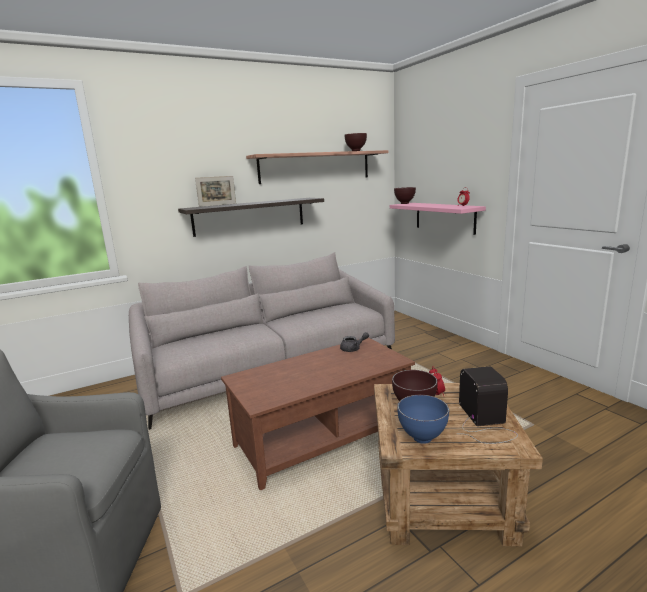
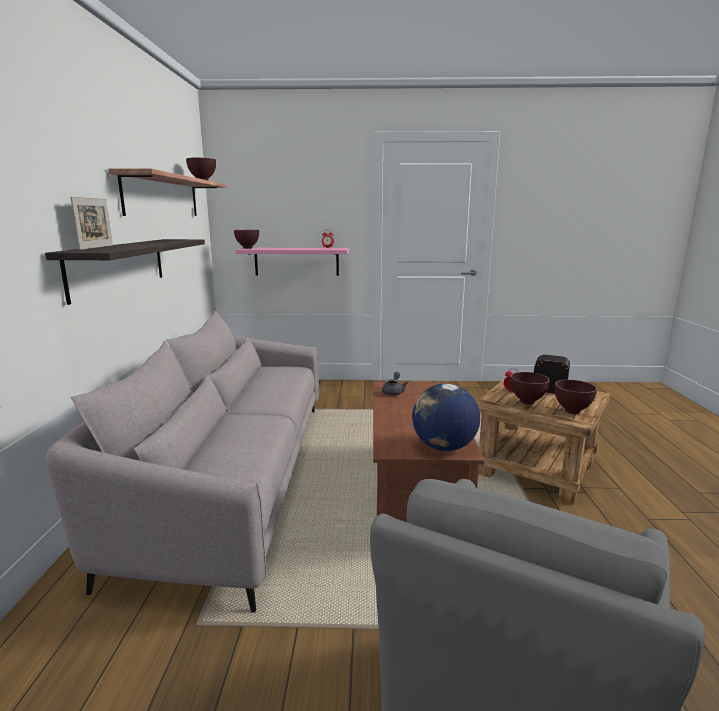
camera: 60 degrees left, 0 degrees up
(259, 394) = (443, 447): none -> globe
(423, 438) = (572, 411): blue bowl -> brown bowl

